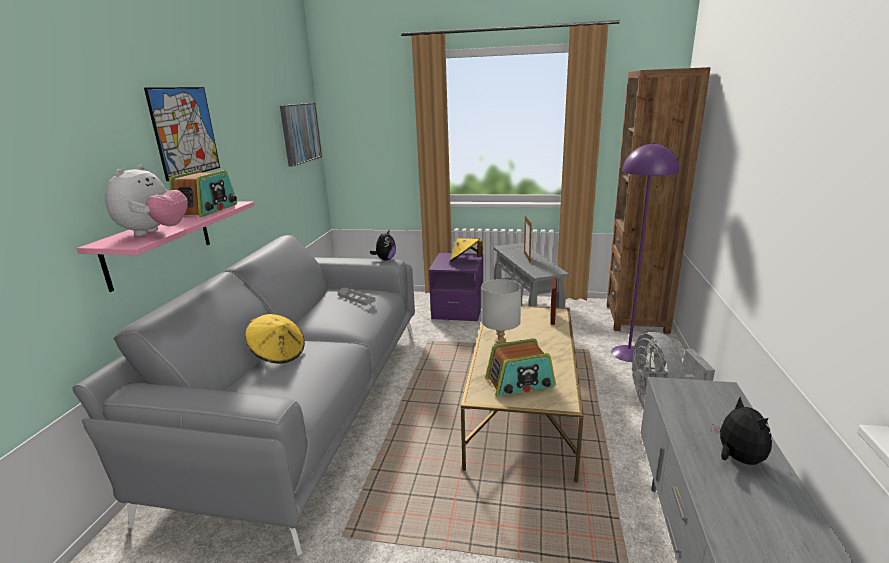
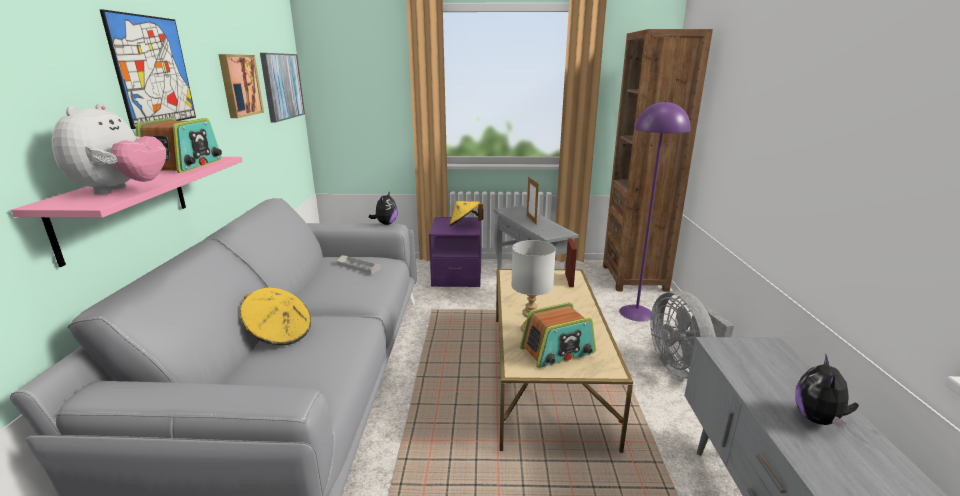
camera: 10 degrees left, 0 degrees up
(259, 136) = (239, 85): none -> picture
(737, 458) = (818, 419): plush toy -> plush toy turned 135 degrees counterclockwise

